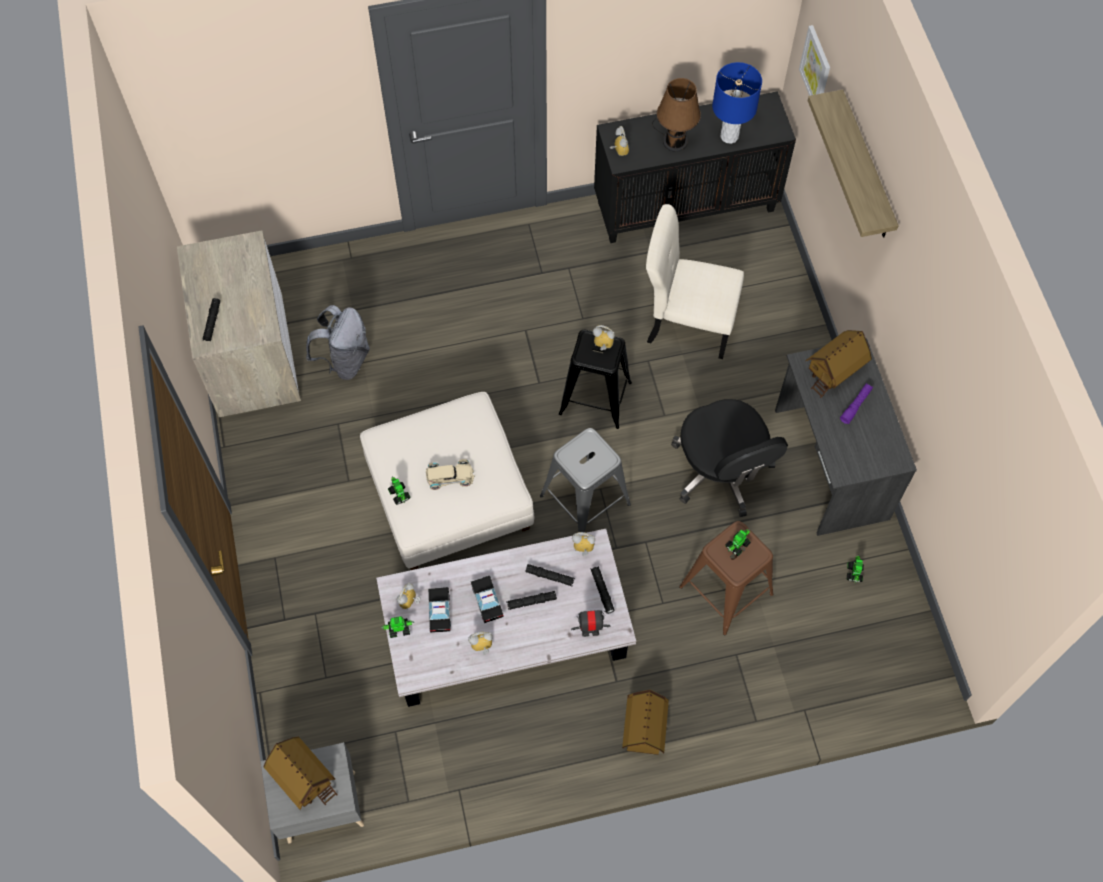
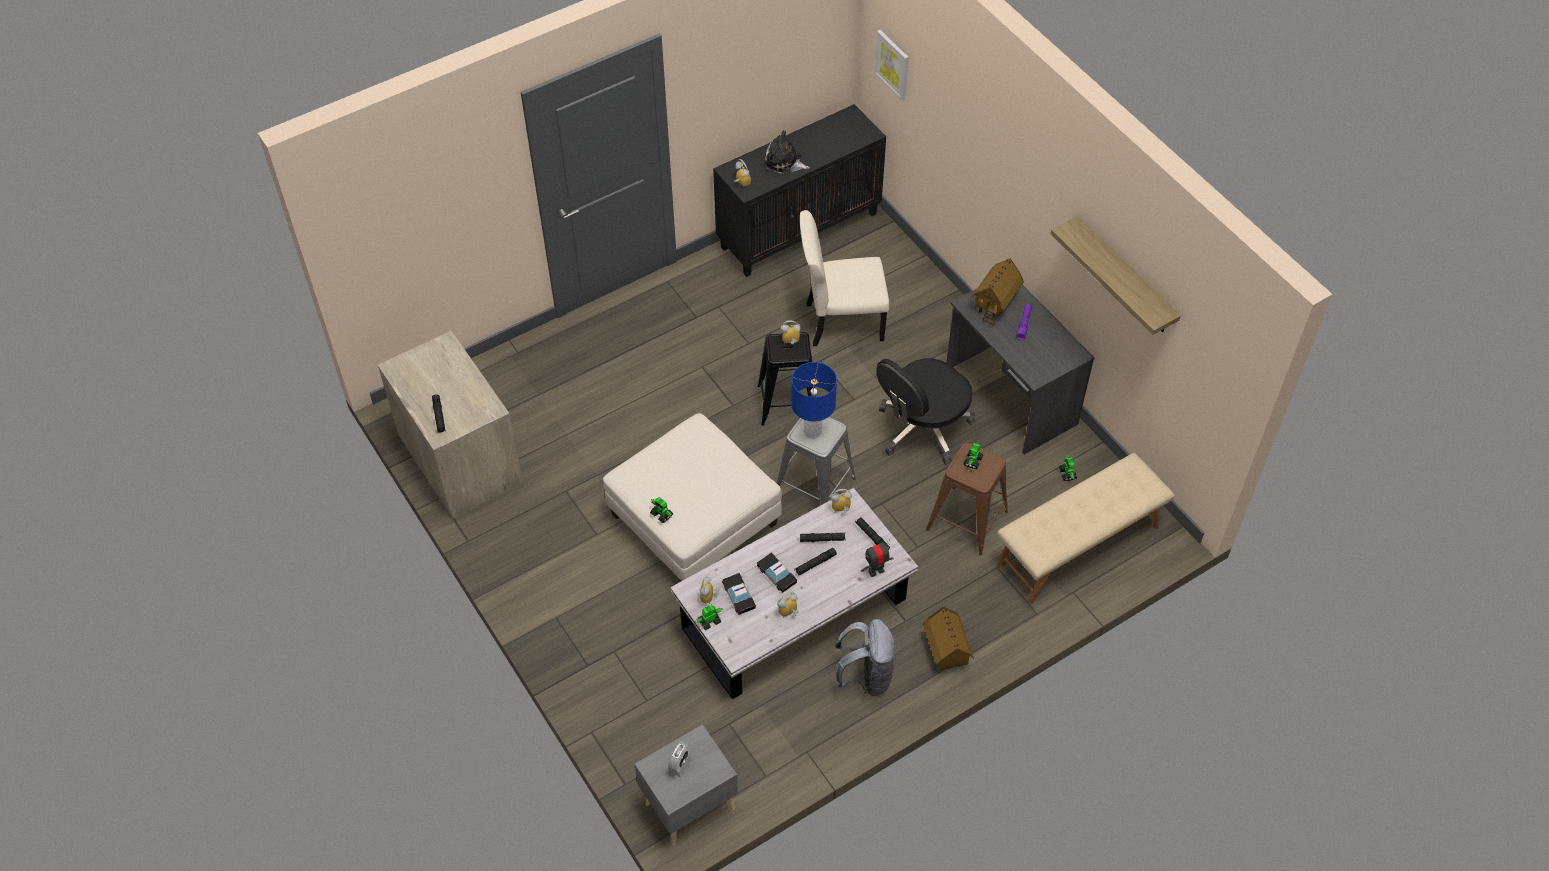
camera: 20 degrees left, 10 degrees down
(304, 779) = (680, 765): toy house -> alarm clock
(345, 360) = (549, 437): grey backpack -> grey backpack (866, 676)
(450, 477) = (701, 486): beige toy car -> none
(674, 139) = (784, 162): brown table lamp -> plush toy
(721, 472) = (922, 429): black office chair -> black office chair turned 90 degrees clockwise
(729, 136) = (830, 148): blue table lamp -> blue table lamp (813, 431)
(832, 660) = (1078, 546): none -> beige bench
(866, 168) = (969, 124): shelf -> shelf (1124, 277)

